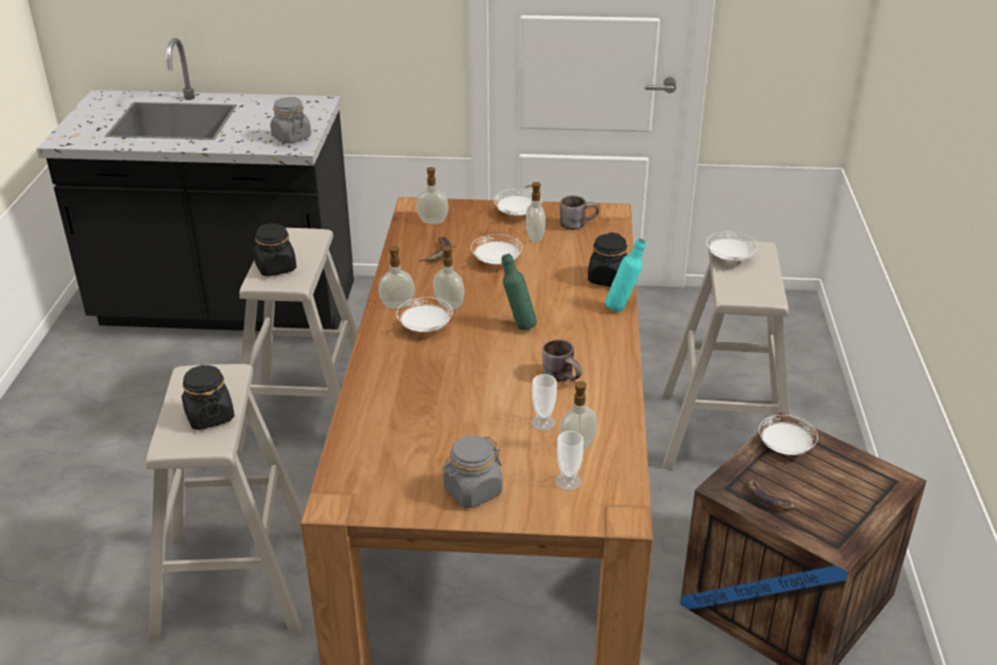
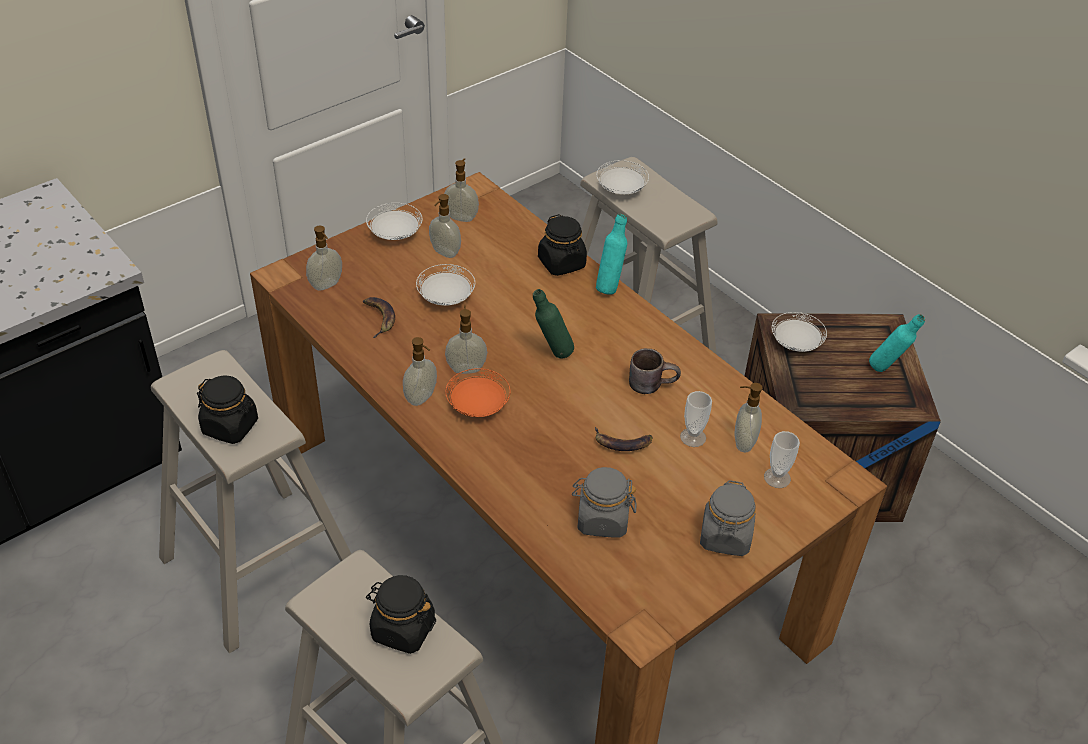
camera: 45 degrees left, 10 degrees up
(291, 137) = (80, 260): grey jar -> grey jar (602, 520)
(425, 327) = (477, 406): white plate -> orange plate
(577, 223) = (461, 217): brown mug -> soap dispenser
(769, 498) = (834, 394): banana -> banana (622, 442)
(847, 509) = (887, 369): none -> turquoise bottle

